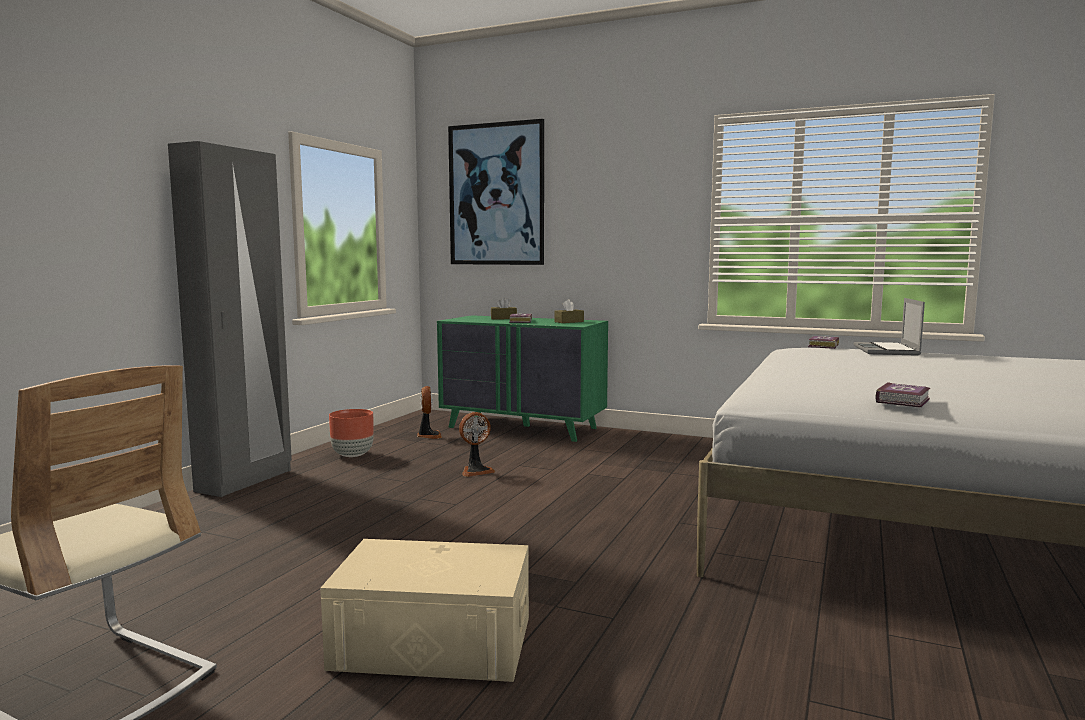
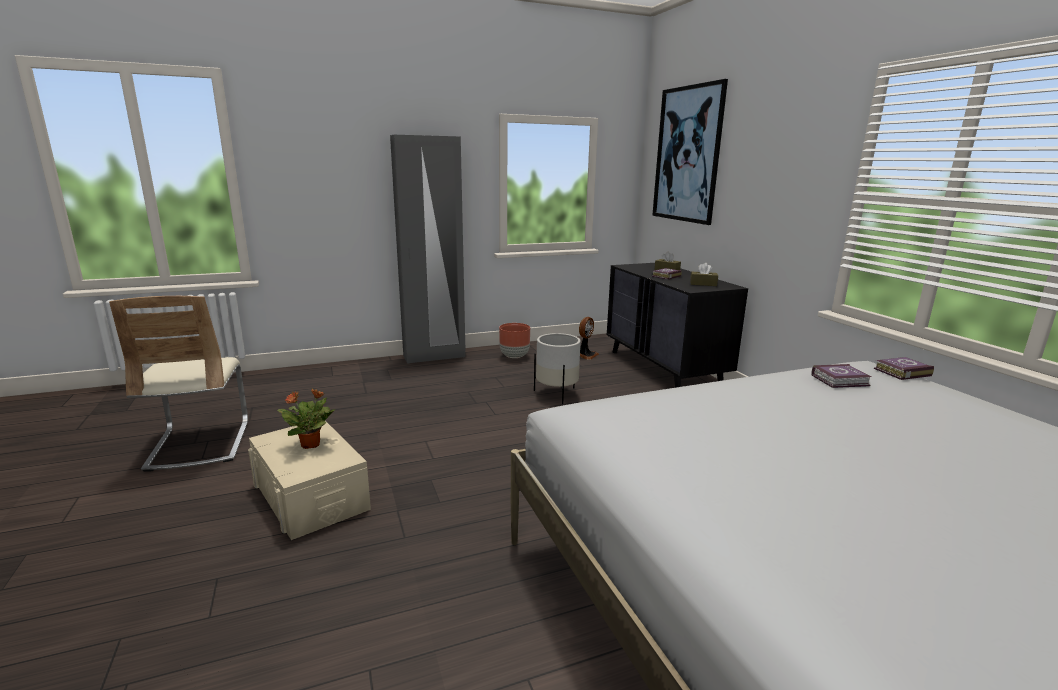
camera: 45 degrees right, 10 degrees up
(427, 559) = (311, 444): none -> potted plant
(476, 471) = (556, 394): fan -> white planter
(523, 428) = (664, 368): green dresser -> black dresser
(887, 351) = (960, 403): laptop -> none
(904, 400) = (652, 470): book -> book (841, 380)

